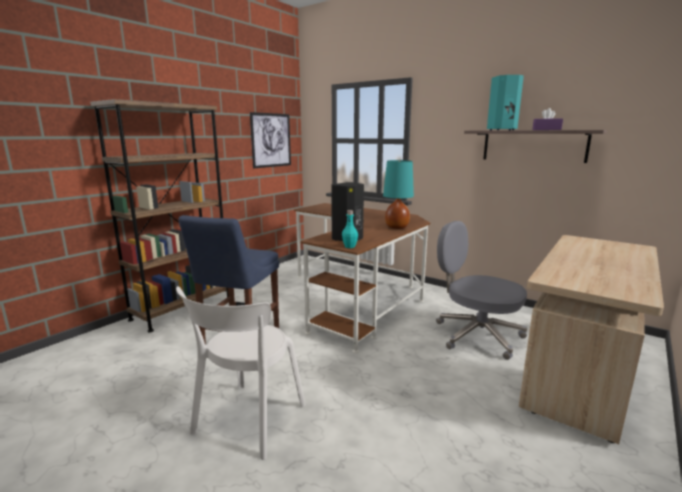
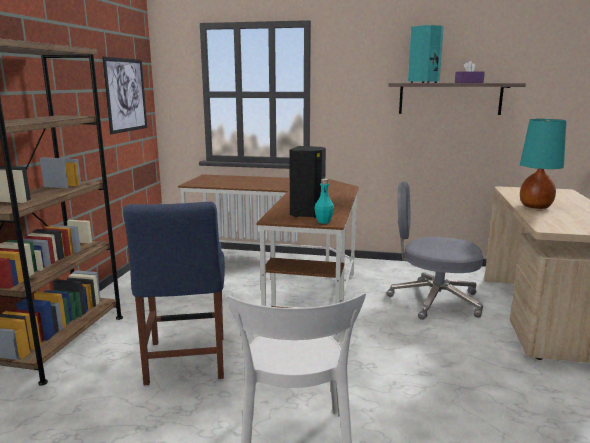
camera: 25 degrees left, 0 degrees up
(396, 227) = (335, 195): turquoise table lamp -> turquoise table lamp (535, 206)

